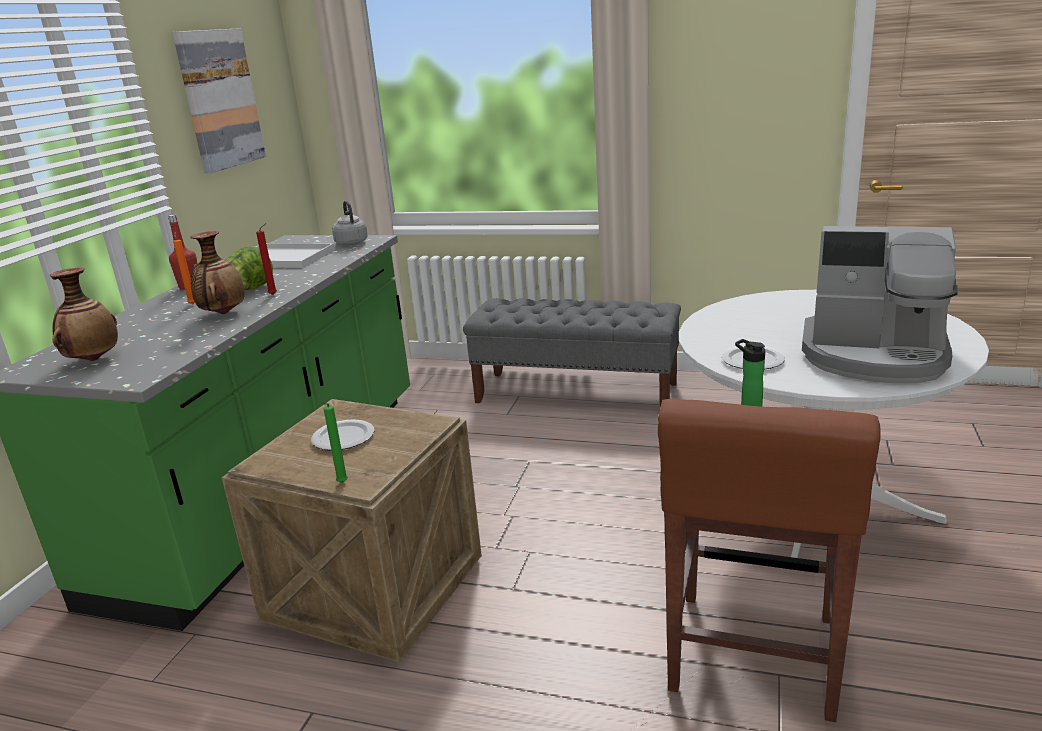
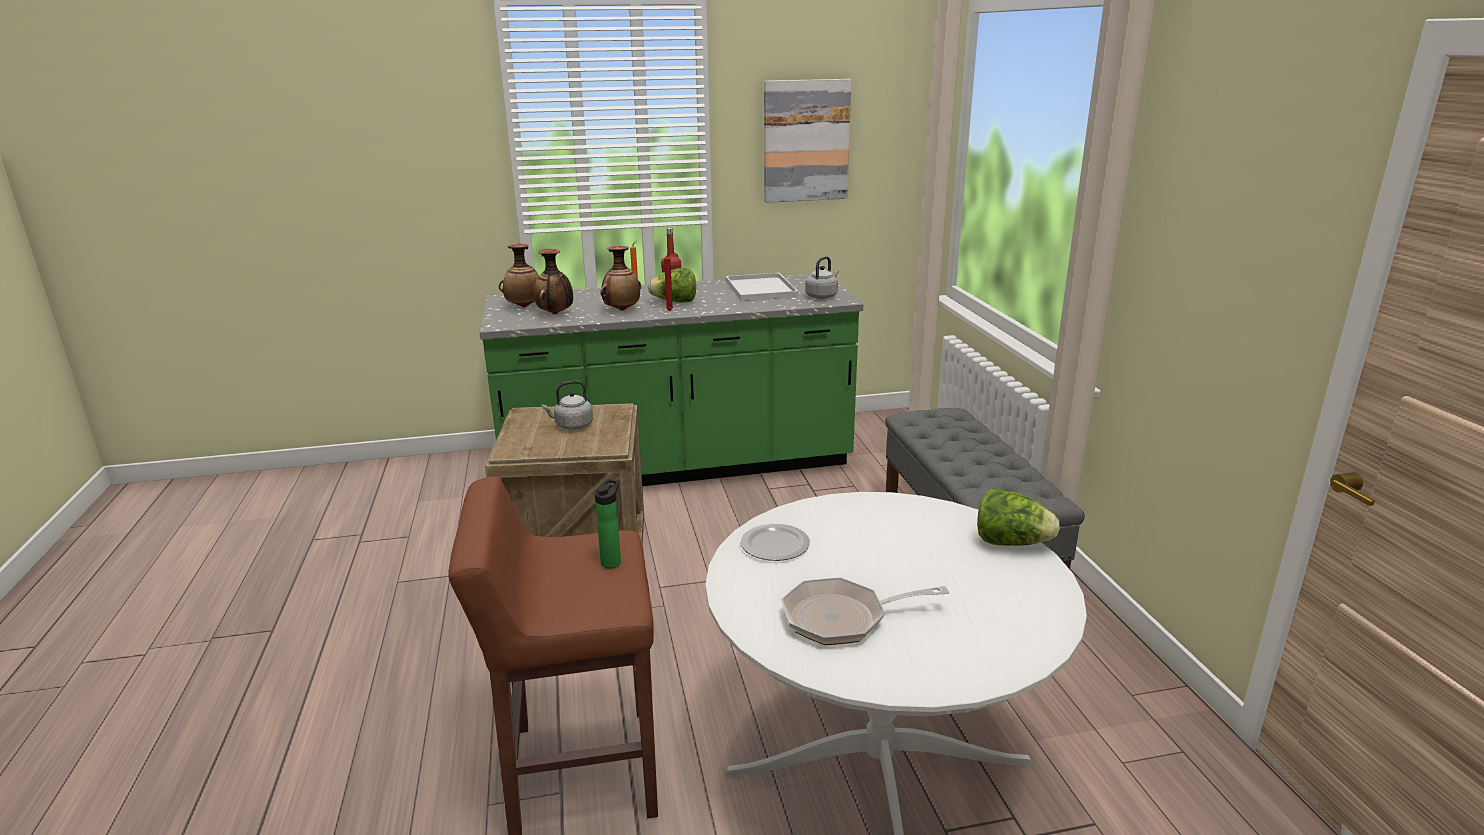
camera: 60 degrees right, 0 degrees up
(164, 345) = (556, 314): none -> vase
(341, 484) = (507, 445): green candle -> none
(343, 438) = (572, 426): plate -> grey kettle
(794, 296) = (1011, 543): none -> lettuce
(874, 356) = (842, 618): coffee machine -> frying pan

